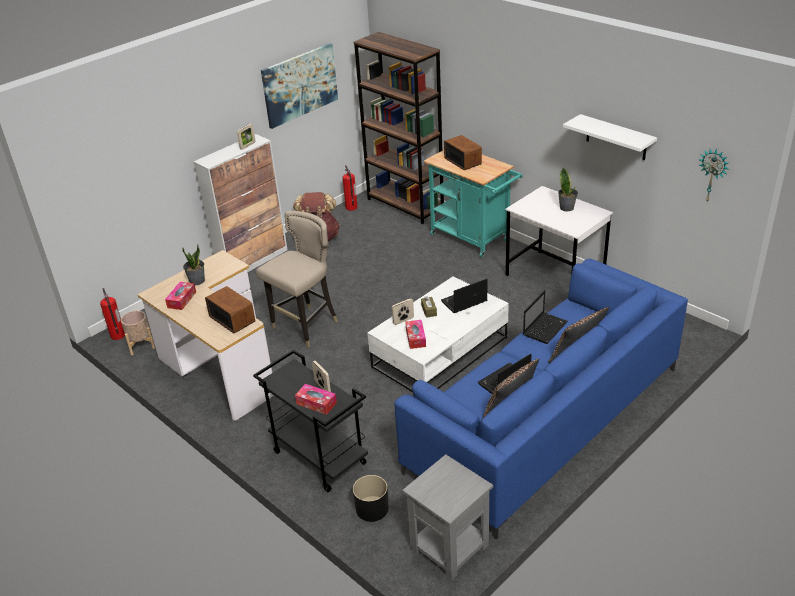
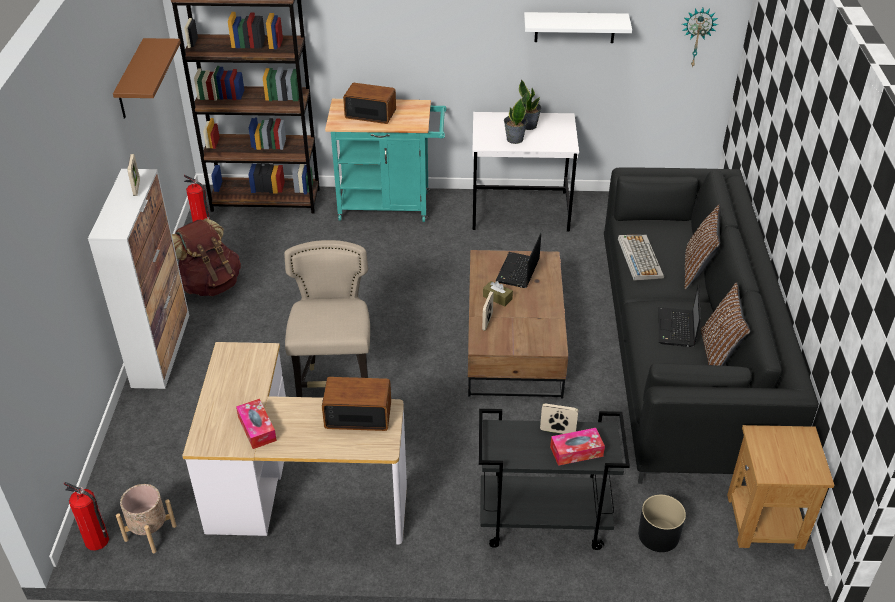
camera: 45 degrees left, 5 degrees up
(197, 281) = (241, 395): potted plant -> potted plant (514, 139)
(300, 85) = (132, 80): picture -> brown shelf
(415, 338) = (524, 333): tissue box -> none
(439, 353) = (514, 342): white coffee table -> brown coffee table
(449, 548) = (765, 522): grey side table -> brown side table
(544, 419) = (684, 352): blue sofa -> black sofa
(545, 328) = (639, 257): laptop -> keyboard

